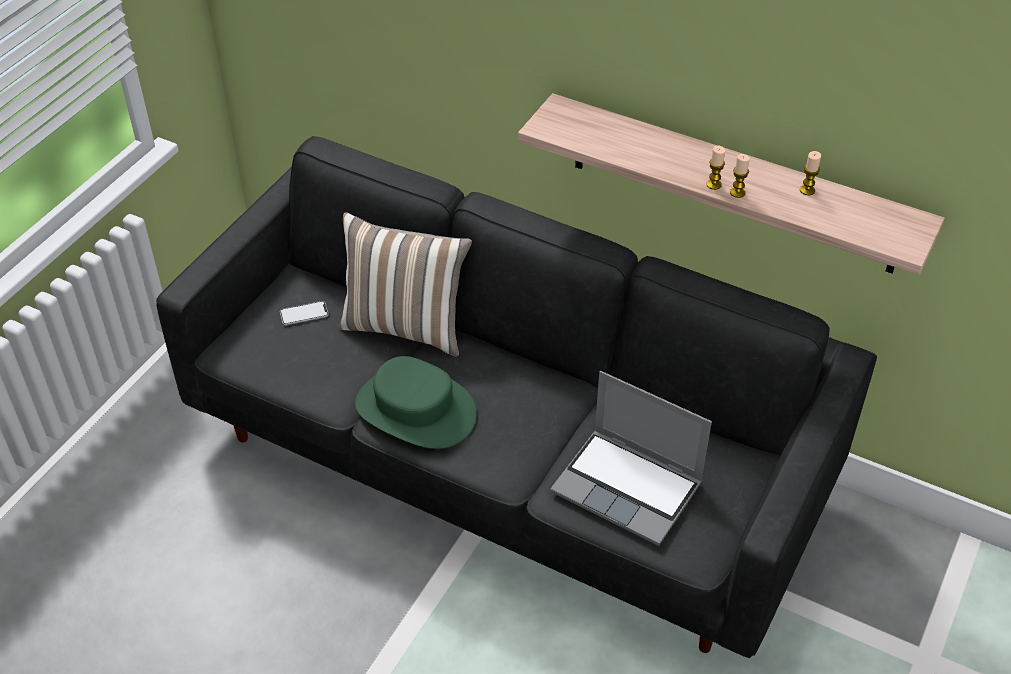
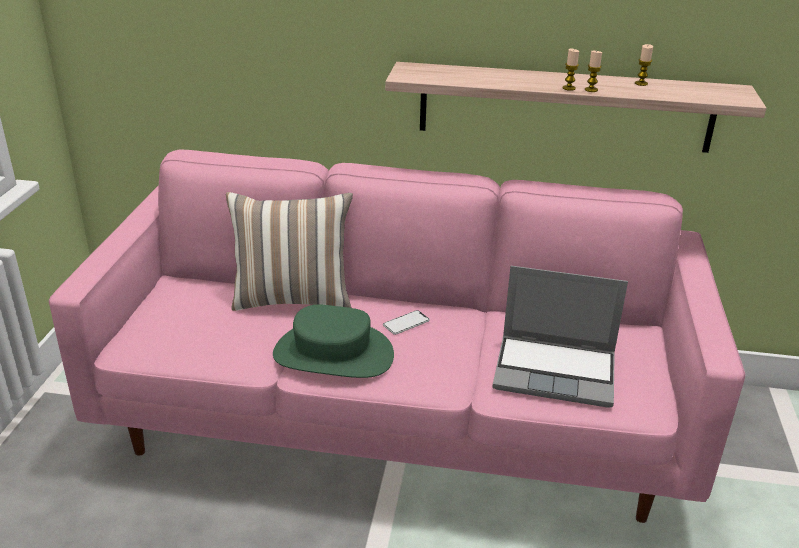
camera: 20 degrees left, 15 degrees down
(304, 314) = (193, 306): phone -> phone (406, 323)
(506, 469) = (397, 422): black sofa -> pink sofa

